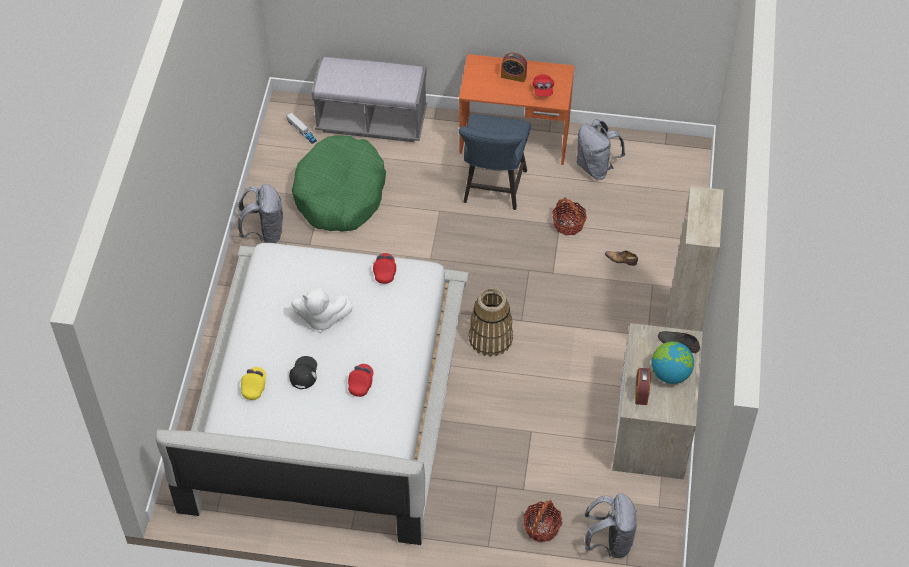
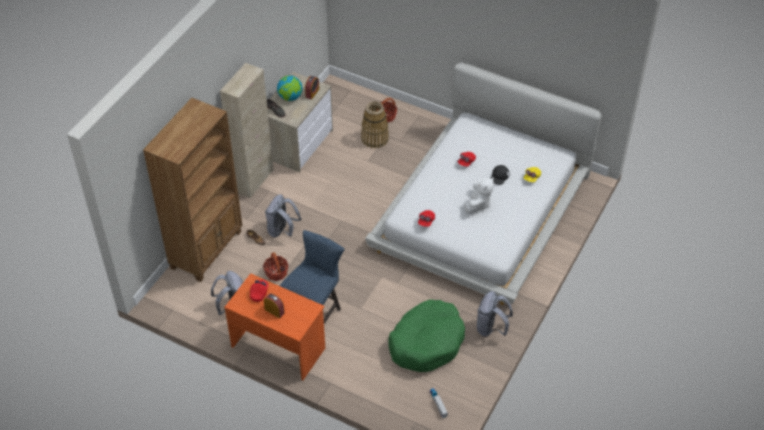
camera: 160 degrees left, 5 degrees down
(321, 319) = (478, 204): white plush toy -> white plush toy turned 90 degrees clockwise
(371, 121) = (380, 396): grey bench -> none
(490, 338) = (366, 216): basket -> basket (374, 138)
(610, 541) = (353, 101): grey backpack -> grey backpack (282, 231)
(675, 227) = (207, 249): none -> brown bookcase

